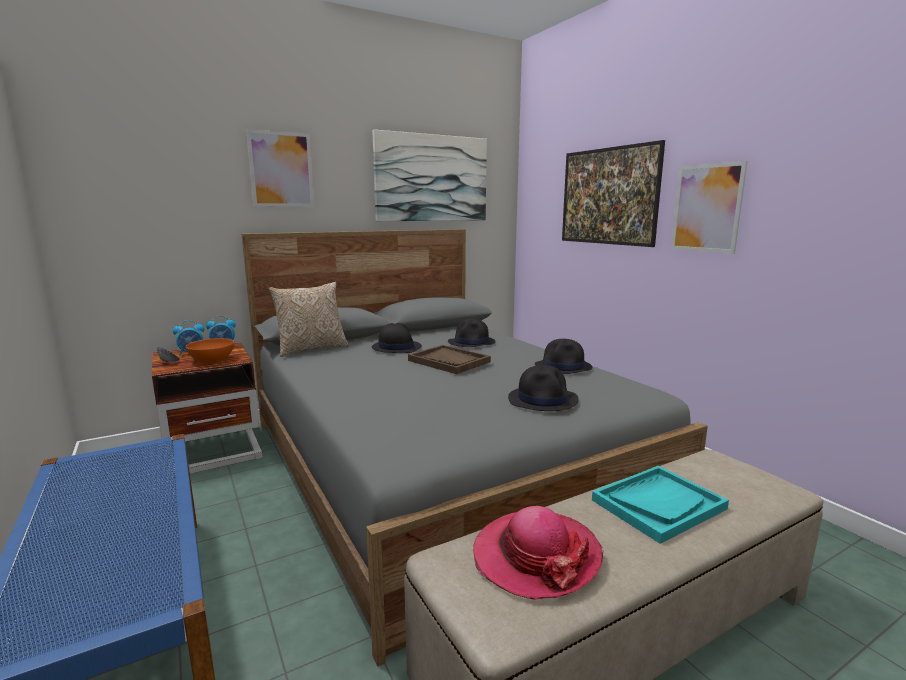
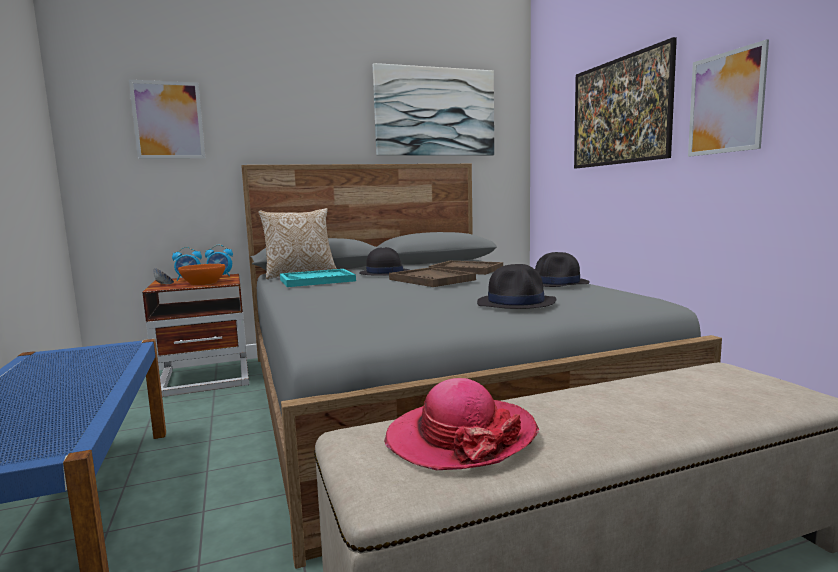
camera: 10 degrees right, 5 degrees down
(281, 170) = (281, 104): picture -> picture (168, 120)
(472, 342) = (466, 270): black hat -> brown tray
(658, 504) = (632, 402): turquoise tray -> turquoise tray (317, 280)

